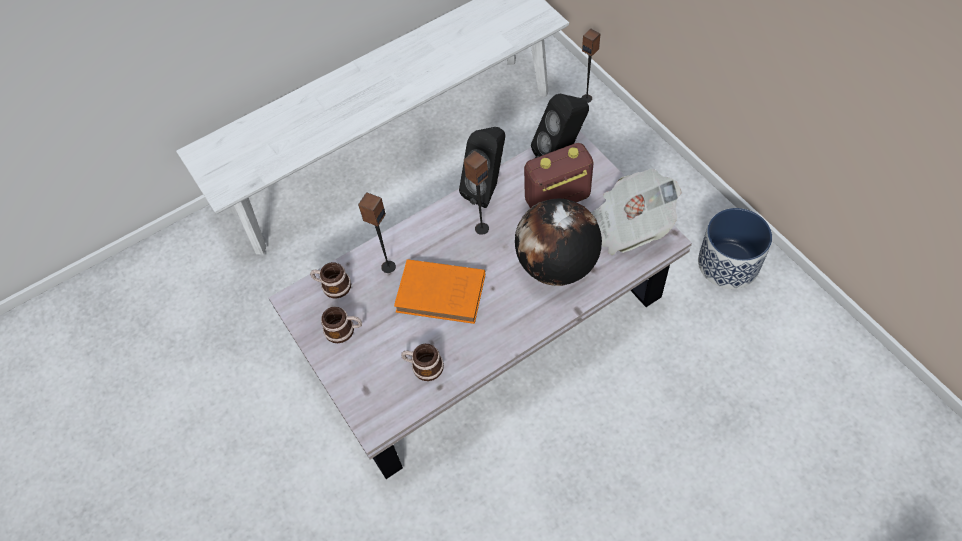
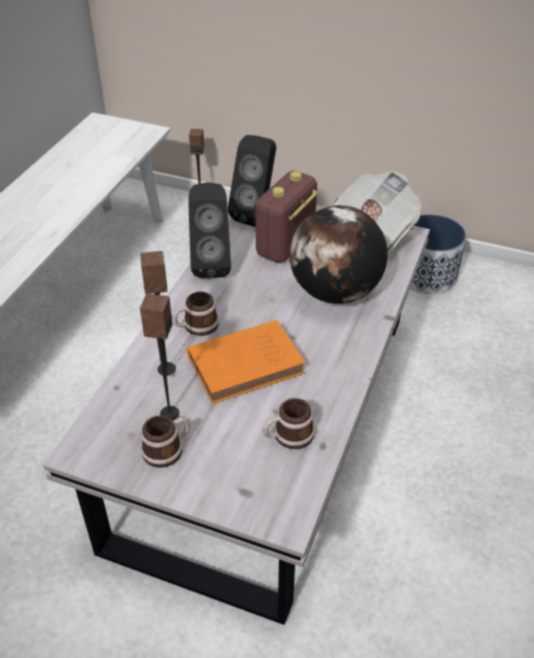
camera: 40 degrees left, 15 degrees down
(332, 285) = (116, 415): mug -> mug (196, 326)
(481, 228) = (235, 295): speaker -> speaker (169, 413)

